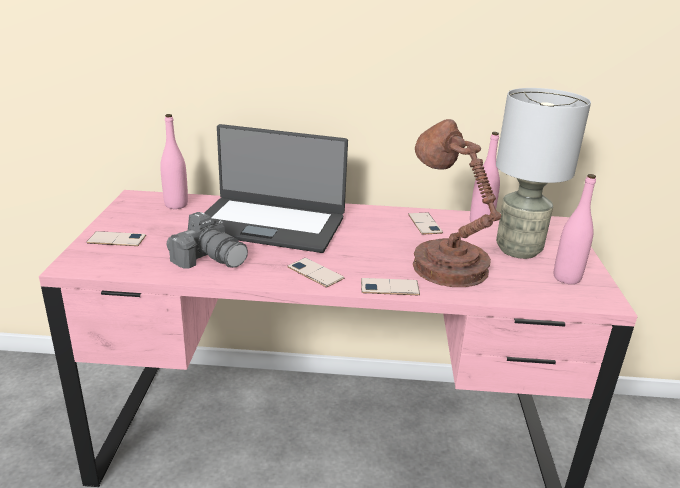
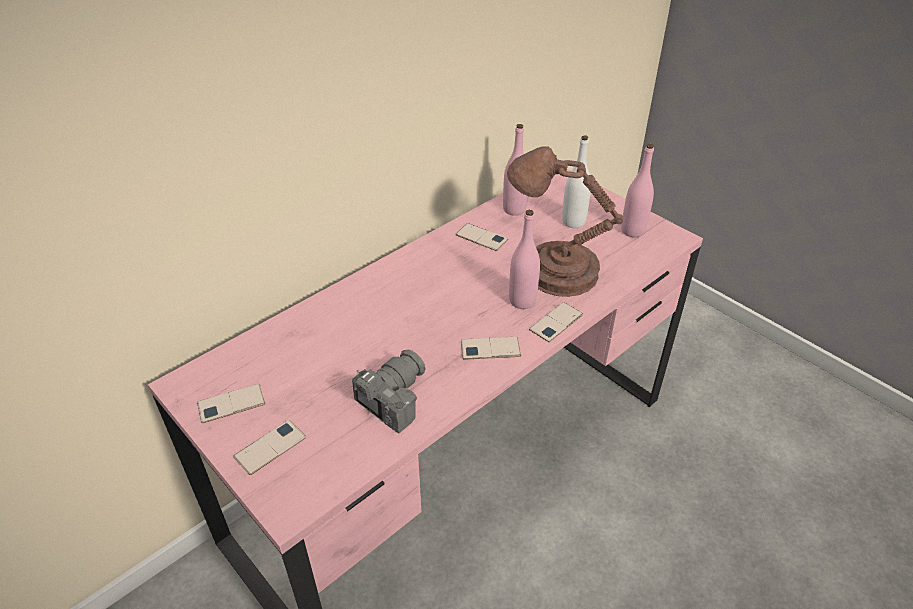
camera: 45 degrees left, 15 degrees up
(138, 215) = (231, 404): none -> phone
(176, 205) = (245, 364): pink bottle -> pink bottle (522, 301)
(210, 258) = (390, 399): camera -> camera turned 45 degrees counterclockwise
(269, 224) = (371, 324): laptop -> none
(519, 249) = (573, 222): grey table lamp -> white bottle

